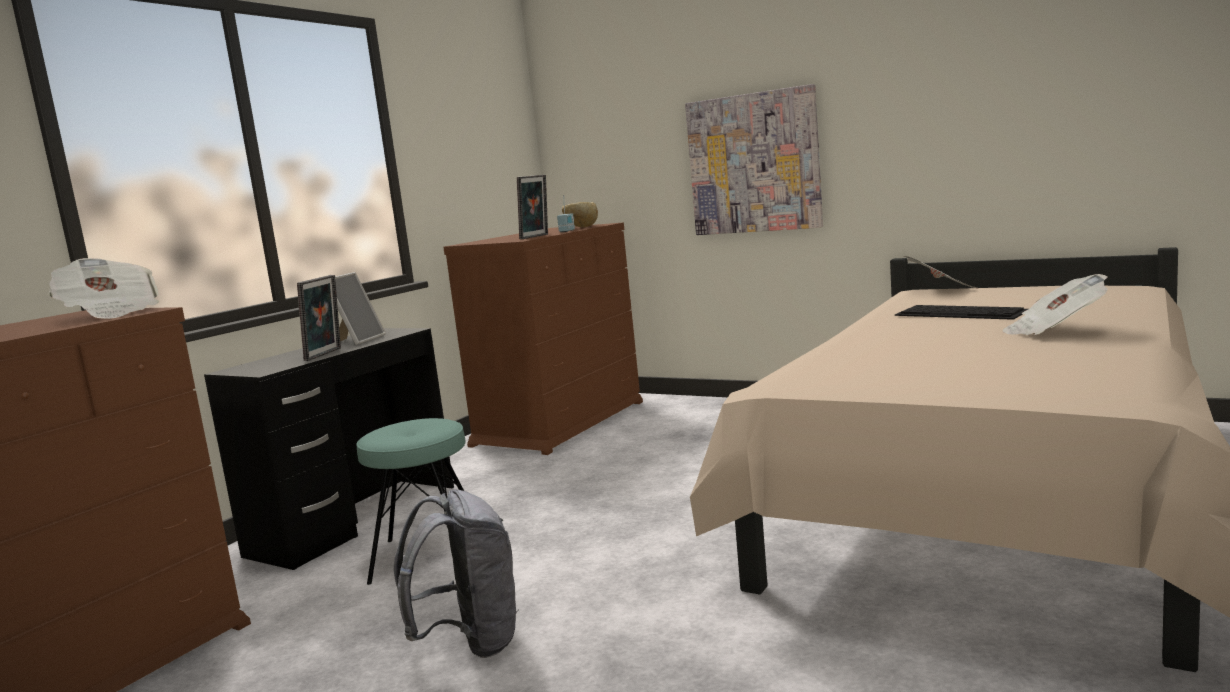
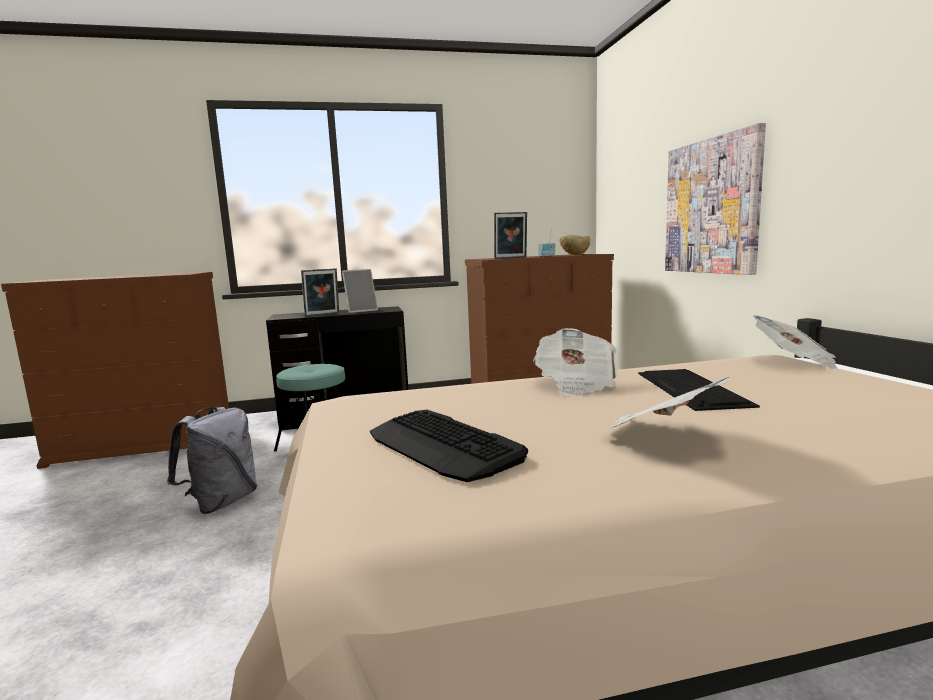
camera: 45 degrees right, 0 degrees up
(111, 314) = (176, 274): newspaper -> newspaper (575, 384)
(990, 368) = (443, 445): none -> keyboard

